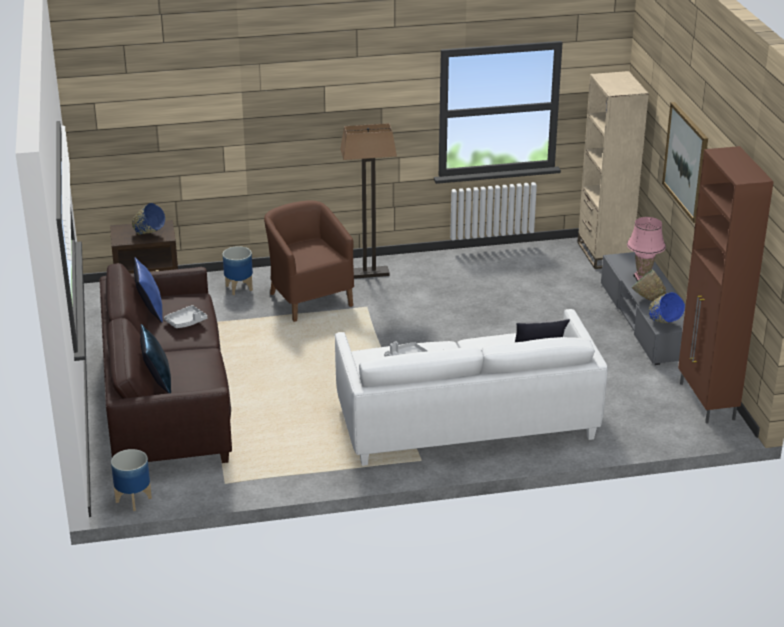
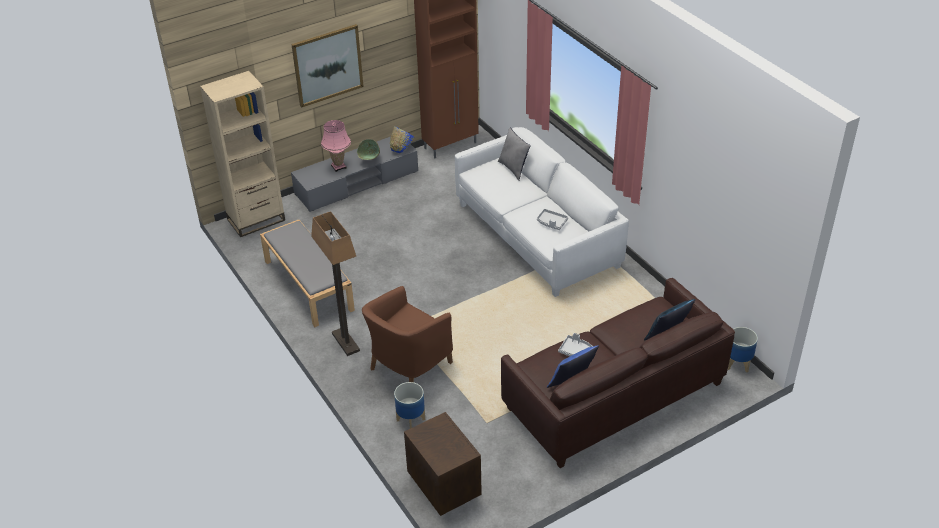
camera: 110 degrees left, 10 degrees up
(150, 234) = (443, 435): blue bowl -> none
(472, 267) = (307, 285): none -> grey bench

